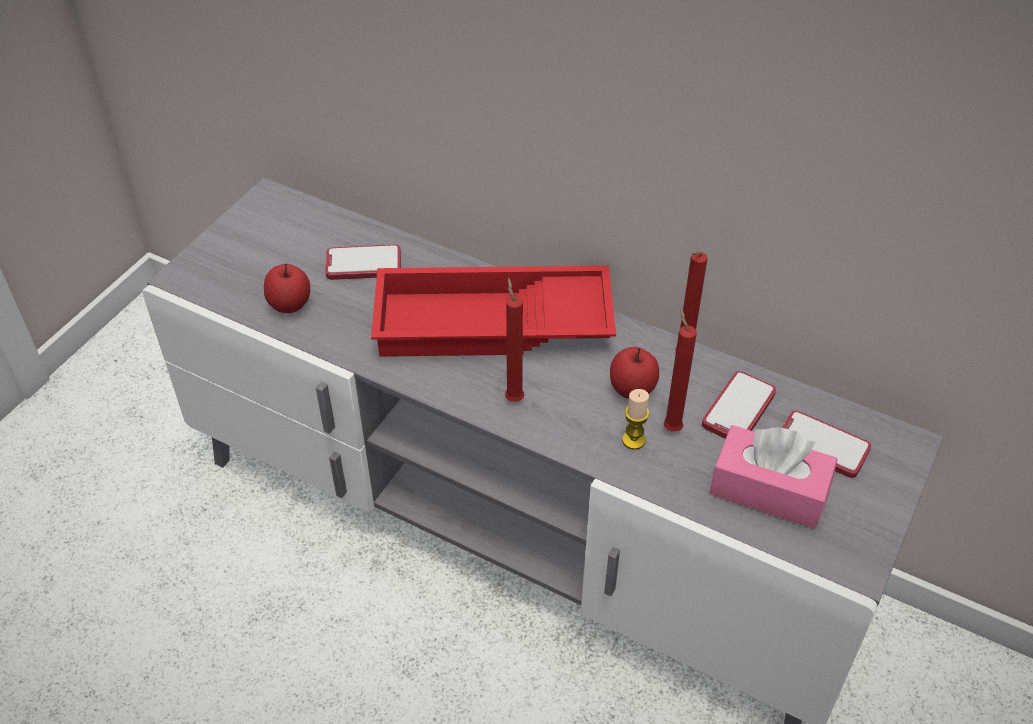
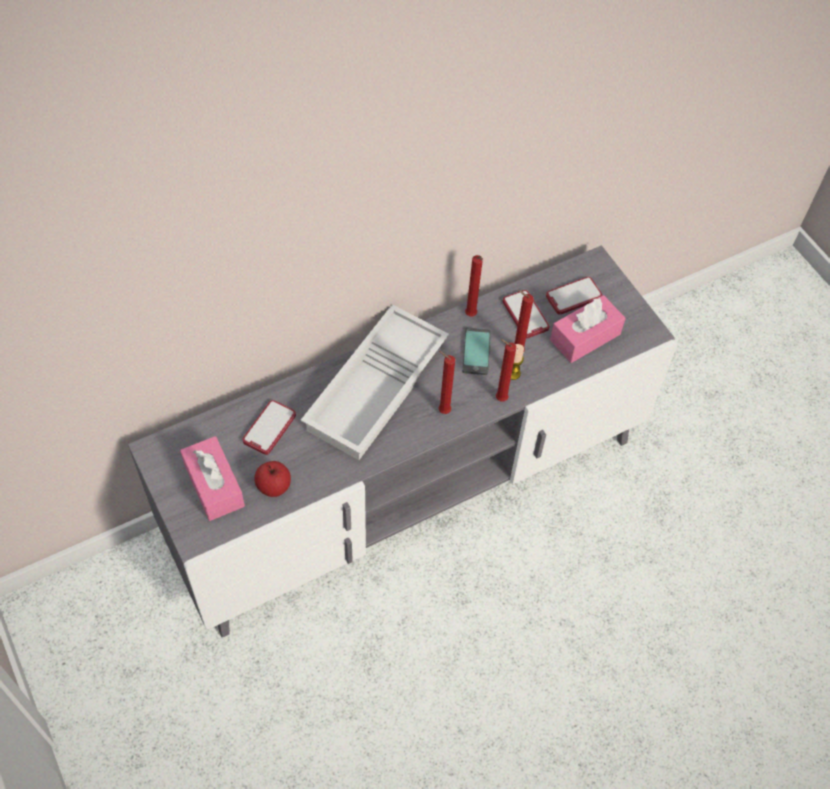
camera: 60 degrees left, 10 degrees up
(257, 259) = (214, 485): none -> pink tissue box
(491, 326) = (377, 390): red tray -> white tray
(581, 444) = (499, 398): none -> red candle
(632, 388) = (476, 352): apple -> phone

